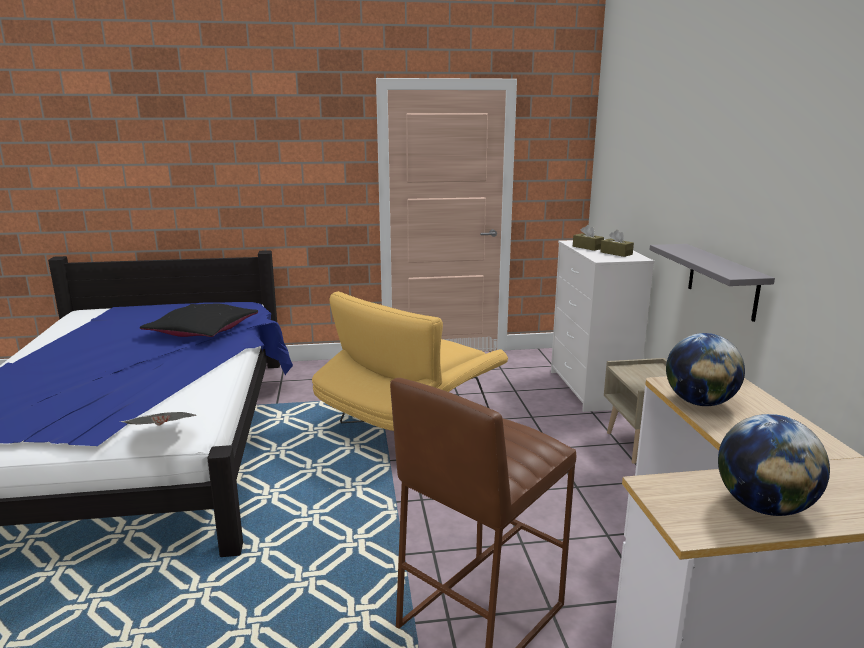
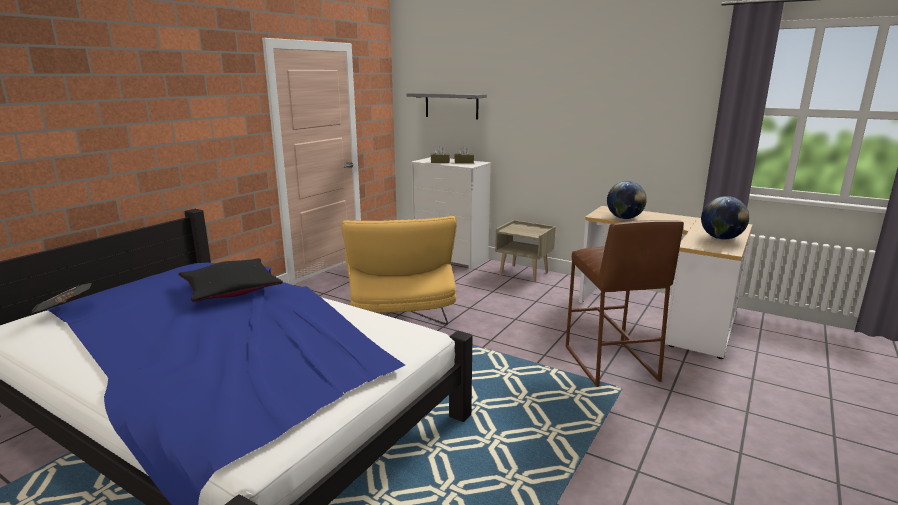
camera: 50 degrees left, 0 degrees up
(162, 436) = (417, 343): newspaper -> newspaper (65, 311)
(722, 281) = (560, 163): grey shelf -> grey shelf (451, 105)

